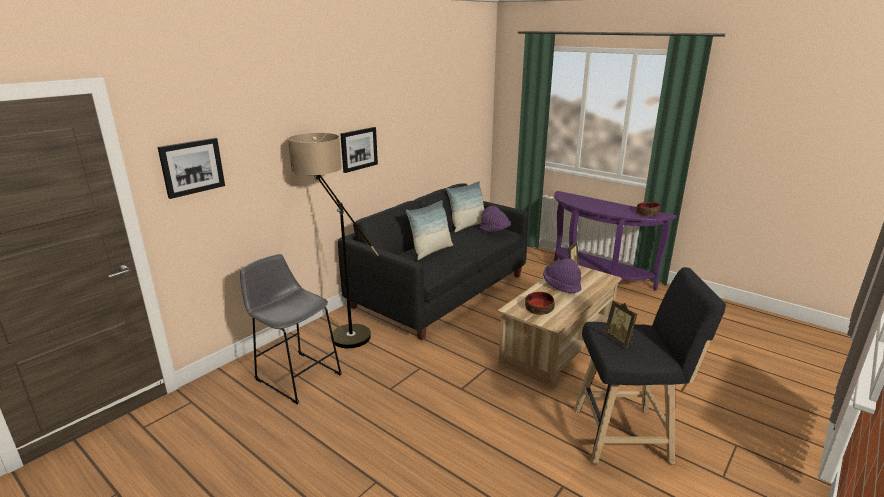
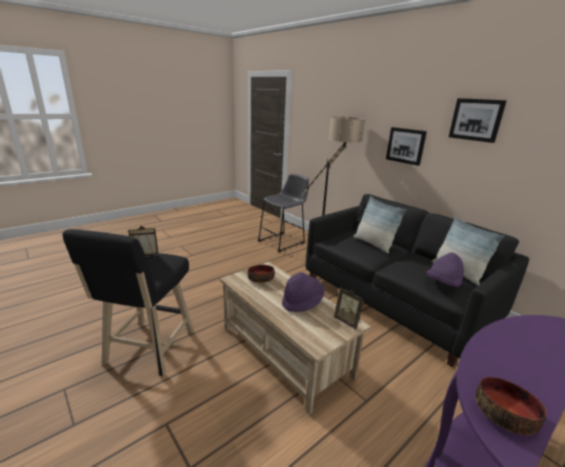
camera: 100 degrees right, 0 degrees up
(192, 167) = (308, 119): picture -> picture (476, 120)

